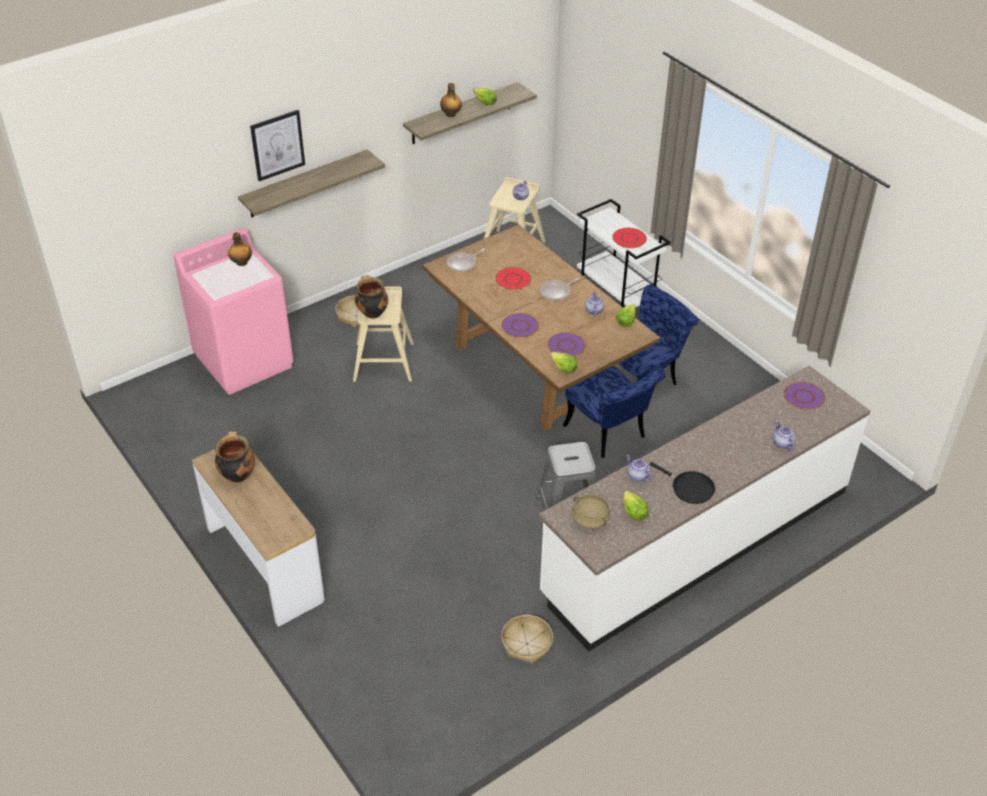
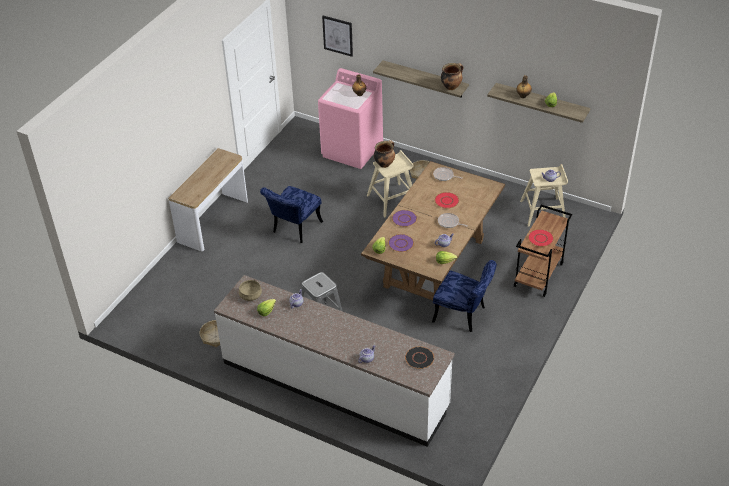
camera: 65 degrees right, 0 degrees up
(237, 474) = (216, 166): cooking pot -> cooking pot (451, 86)
(277, 145) = (410, 46): picture -> picture (338, 35)
(609, 435) = (400, 316): blue chair -> blue chair (294, 229)
(617, 295) = (538, 276): white cart -> brown cart
(690, 488) = (300, 328): black frying pan -> none
(804, 397) = (419, 358): purple plate -> black plate

